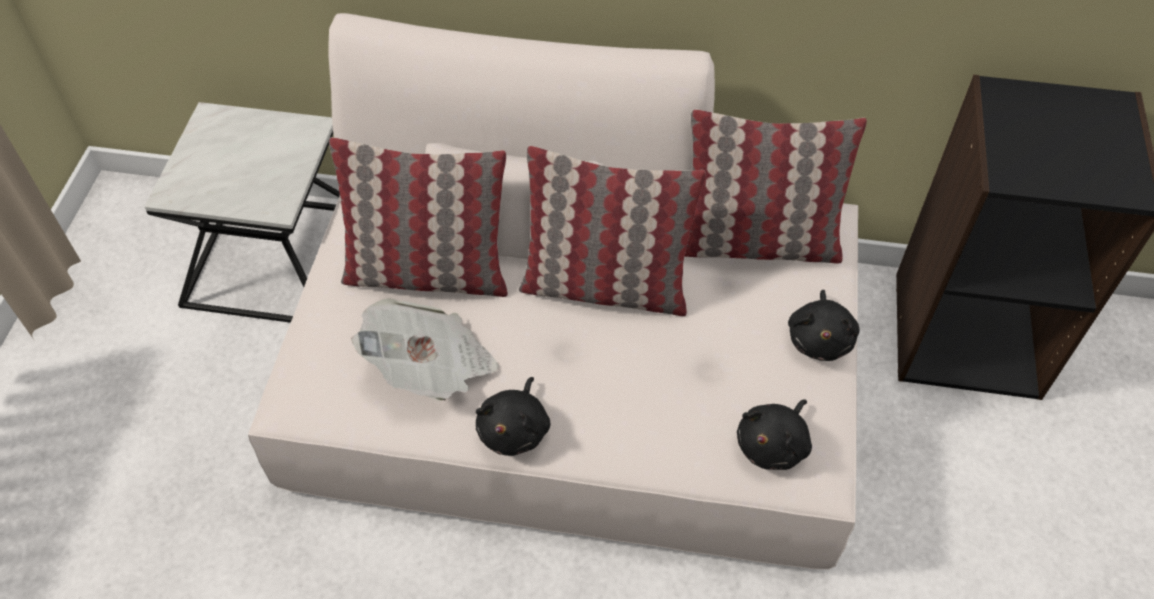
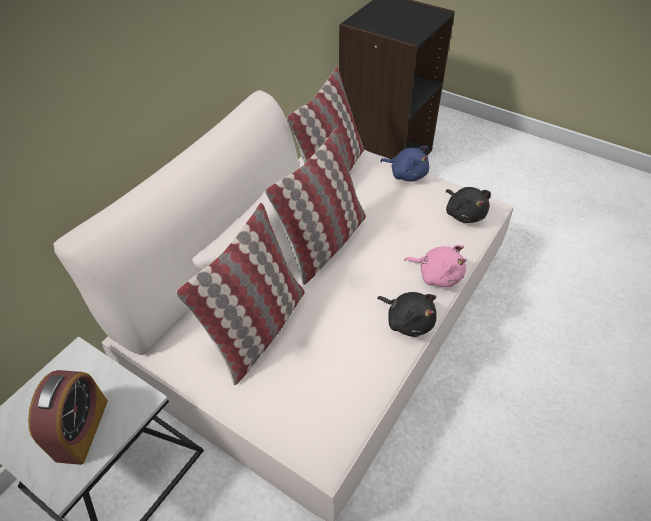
camera: 65 degrees left, 5 degrees down
(230, 178) = (82, 429): none -> alarm clock
(431, 368) = (340, 350): newspaper -> none
(618, 442) = (437, 275): none -> pink plush toy
(820, 339) = (407, 174): black plush toy -> blue plush toy

